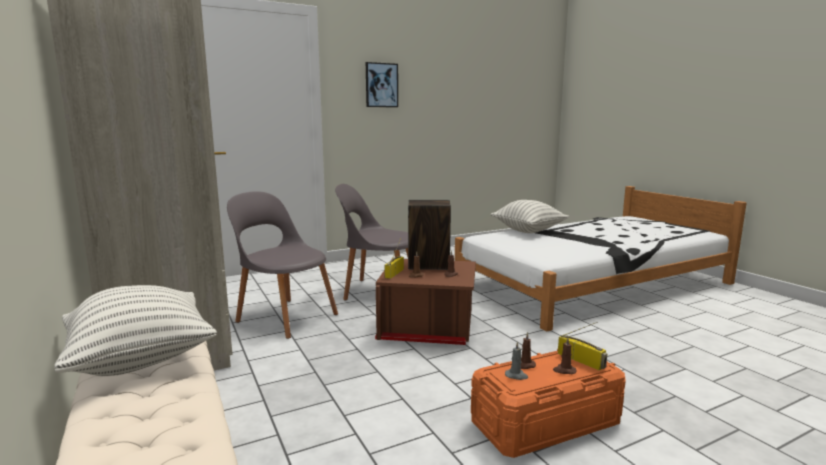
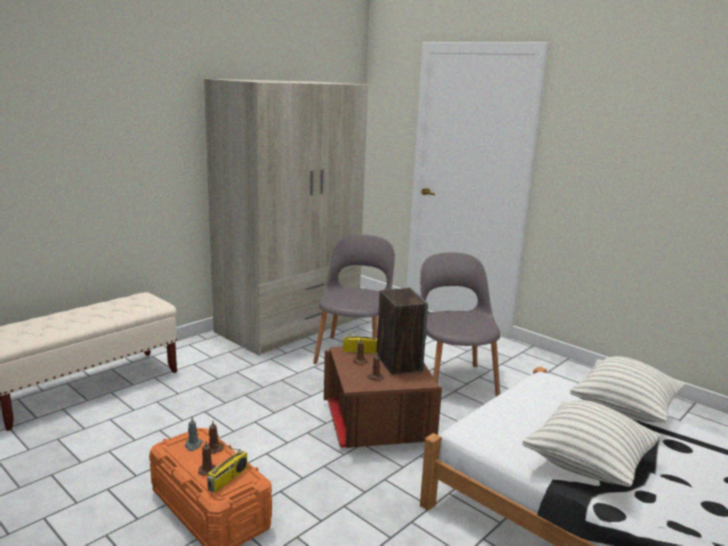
camera: 70 degrees right, 5 degrees up
(141, 359) = (126, 304): pillow -> pillow (588, 465)
(381, 85) = (616, 141): picture -> none

